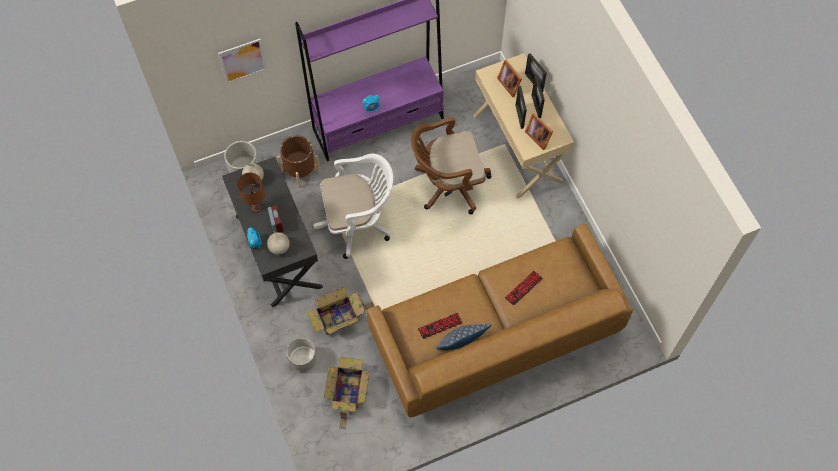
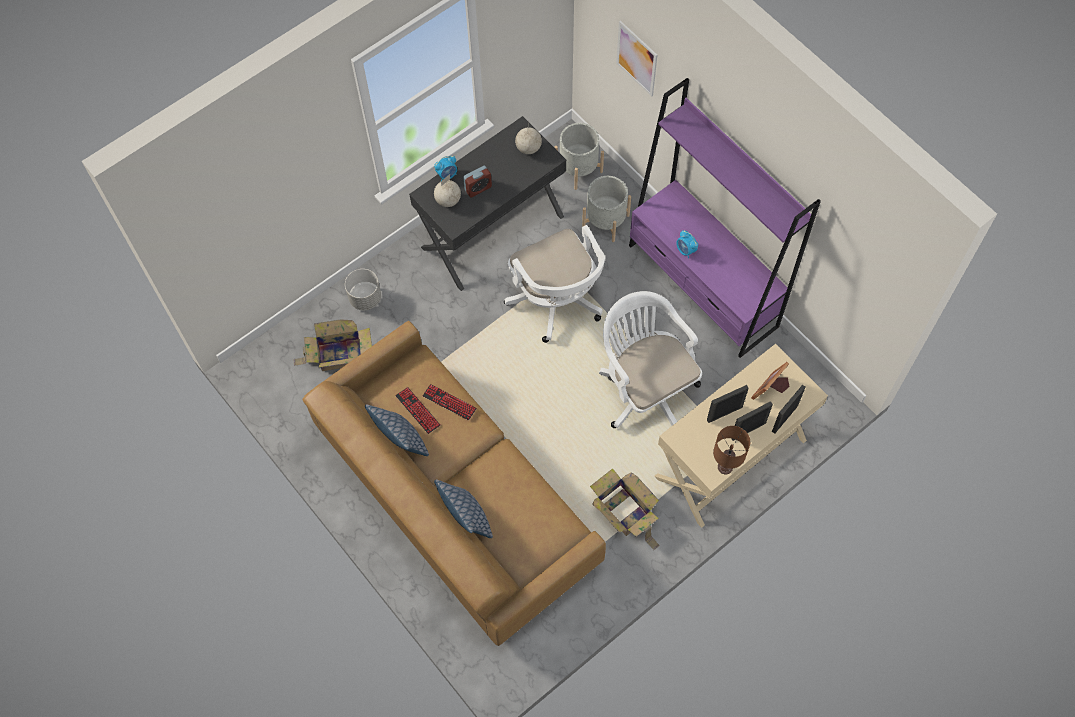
camera: 75 degrees right, 0 degrees up
(257, 207) = (493, 162): brown table lamp -> brown table lamp (725, 467)
(300, 170) = (605, 221): brown planter -> grey planter
(339, 318) = (427, 320): cardboard box -> cardboard box (624, 513)
(447, 184) = (645, 388): brown office chair -> white office chair
(523, 288) = (496, 494): keyboard -> keyboard (449, 402)
(537, 313) = (467, 519): none -> pillow
(538, 136) = (702, 444): picture frame -> none

